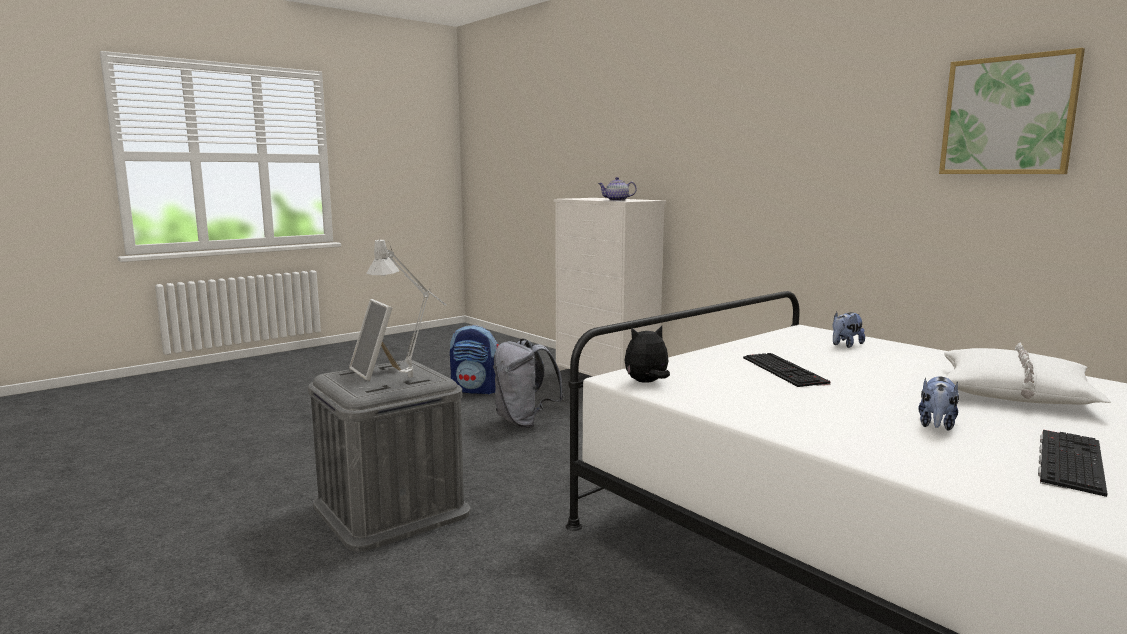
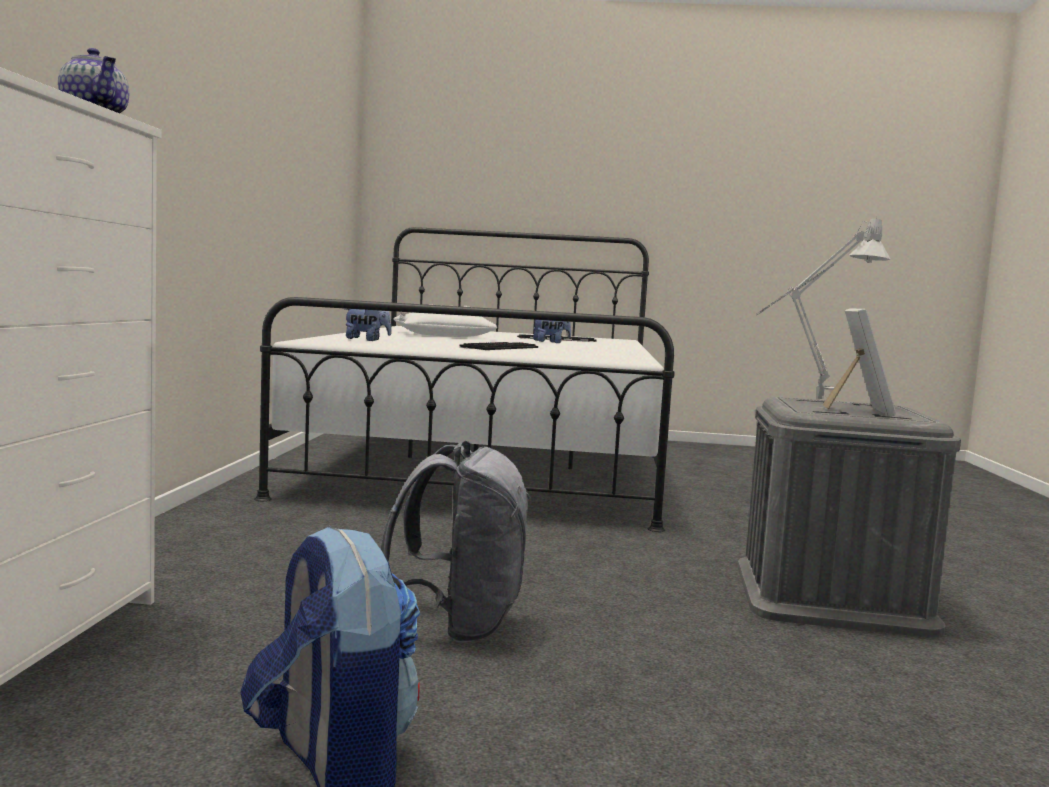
camera: 135 degrees left, 5 degrees down
(647, 383) = (625, 359): plush toy -> none
(1008, 116) = (284, 115): picture -> none

